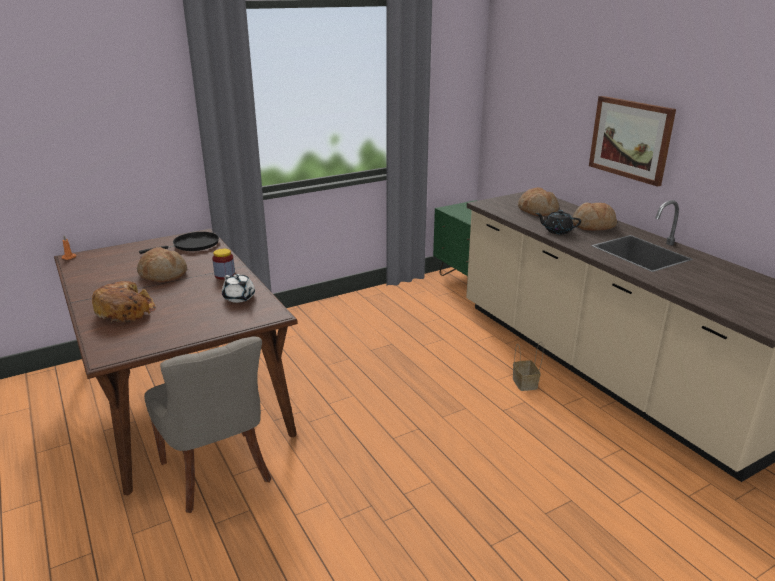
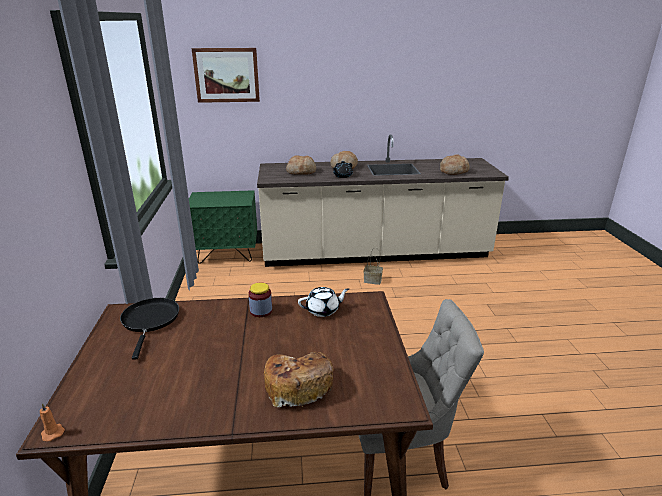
camera: 65 degrees left, 0 degrees up
(163, 274) = (217, 350): bread -> bread (453, 171)
(630, 139) = (339, 106): picture -> picture (226, 75)

